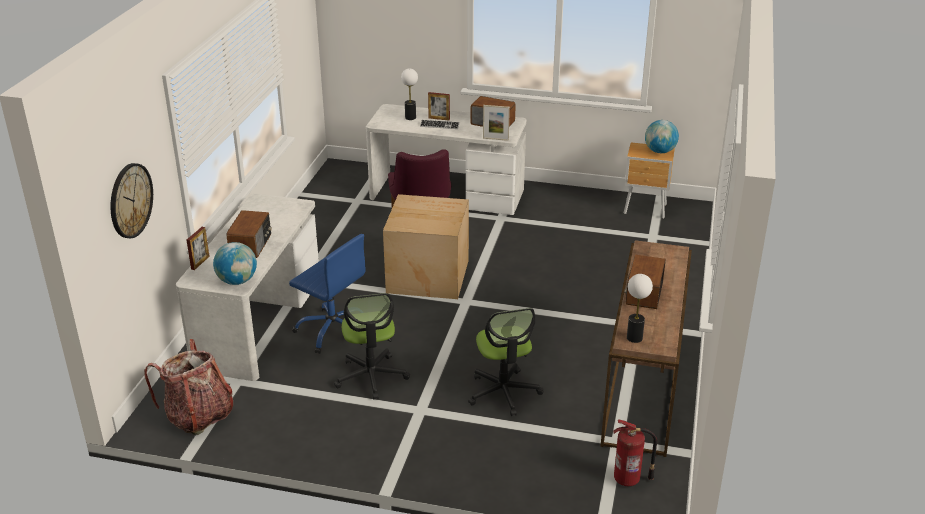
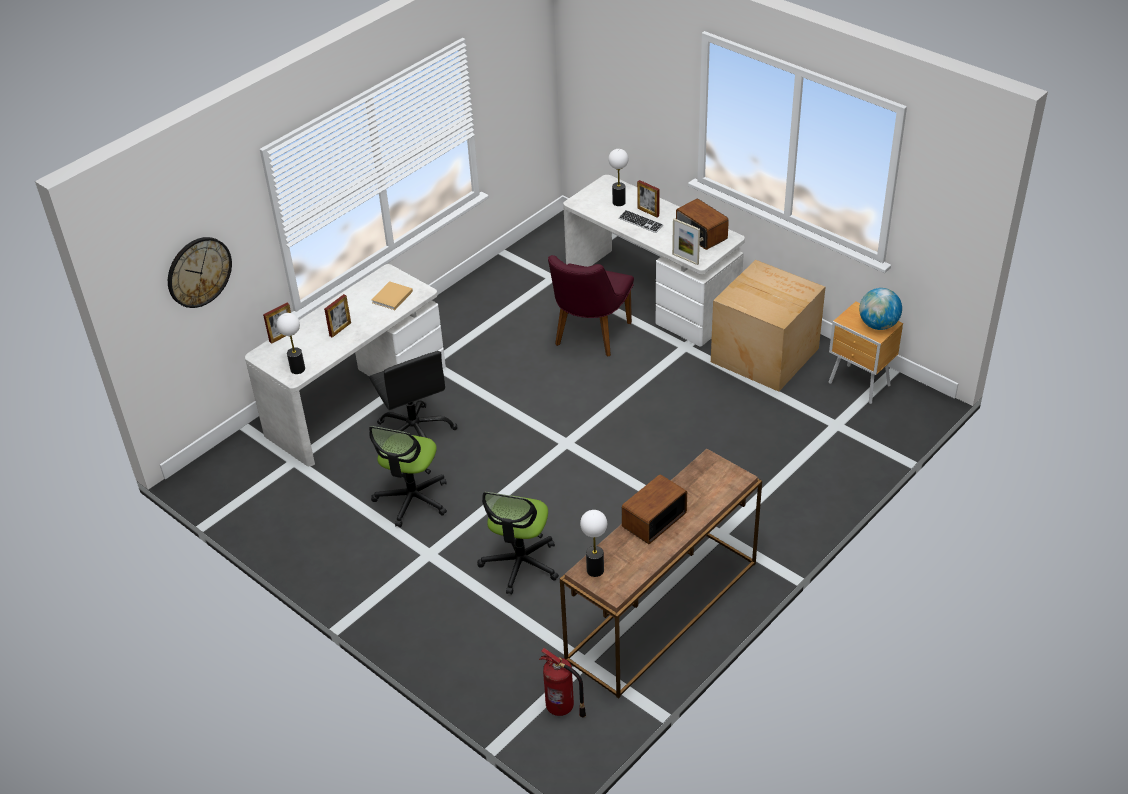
camera: 30 degrees right, 10 degrees up
(198, 416) = (238, 487): backpack -> none
(237, 281) = (298, 369): globe -> table lamp
(251, 245) = (340, 329): radio -> picture frame
(278, 214) = (391, 297): none -> beige book
(333, 330) = (415, 434): blue office chair -> black office chair
(427, 275) = (552, 397): cardboard box -> cardboard box (764, 354)

